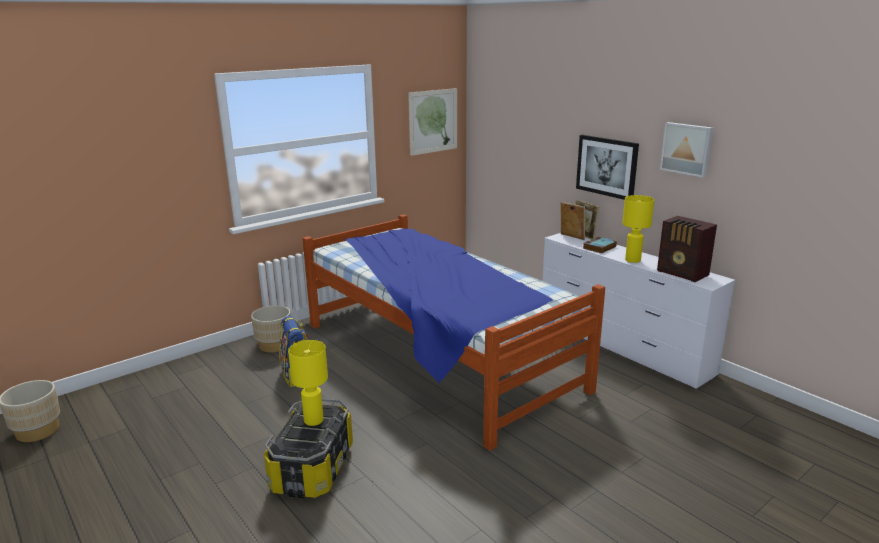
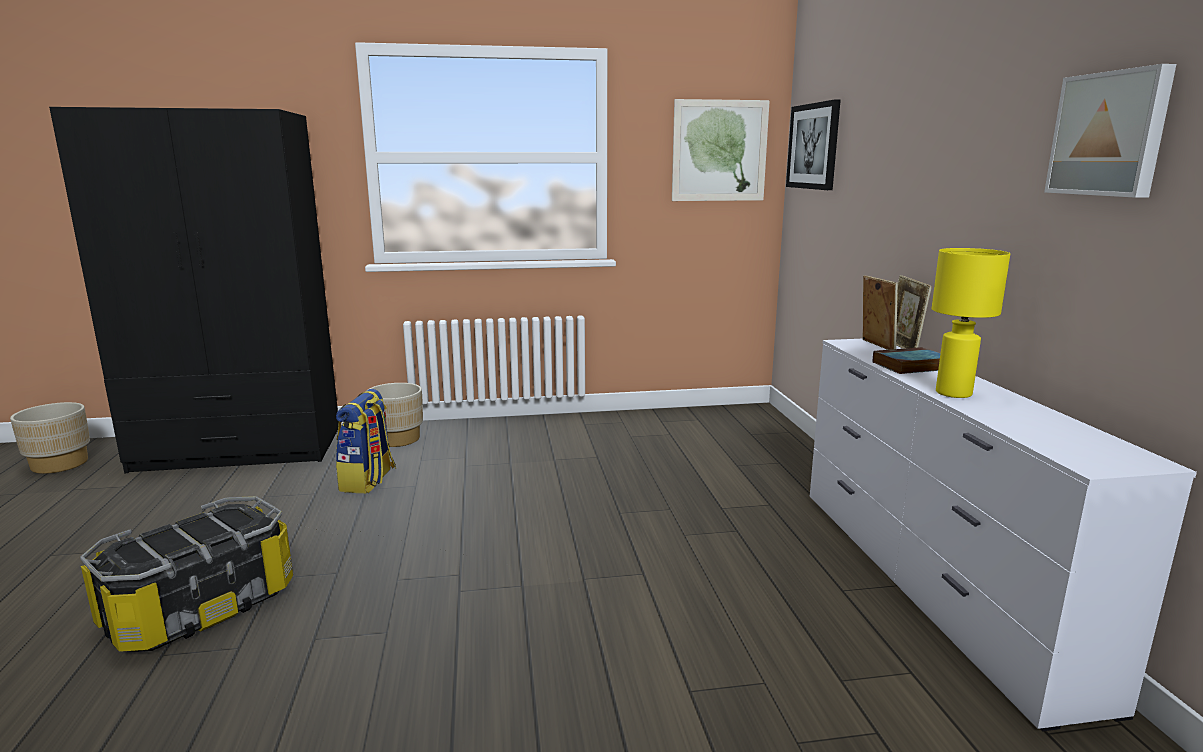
camera: 30 degrees right, 5 degrees down
(170, 381) = (240, 449): none -> black wardrobe
(313, 421) = (208, 528): yellow table lamp -> none
(437, 356) = (575, 507): bed -> none
(607, 166) = (956, 204): picture -> picture (813, 146)
(683, 274) = (1048, 434): radio -> none

